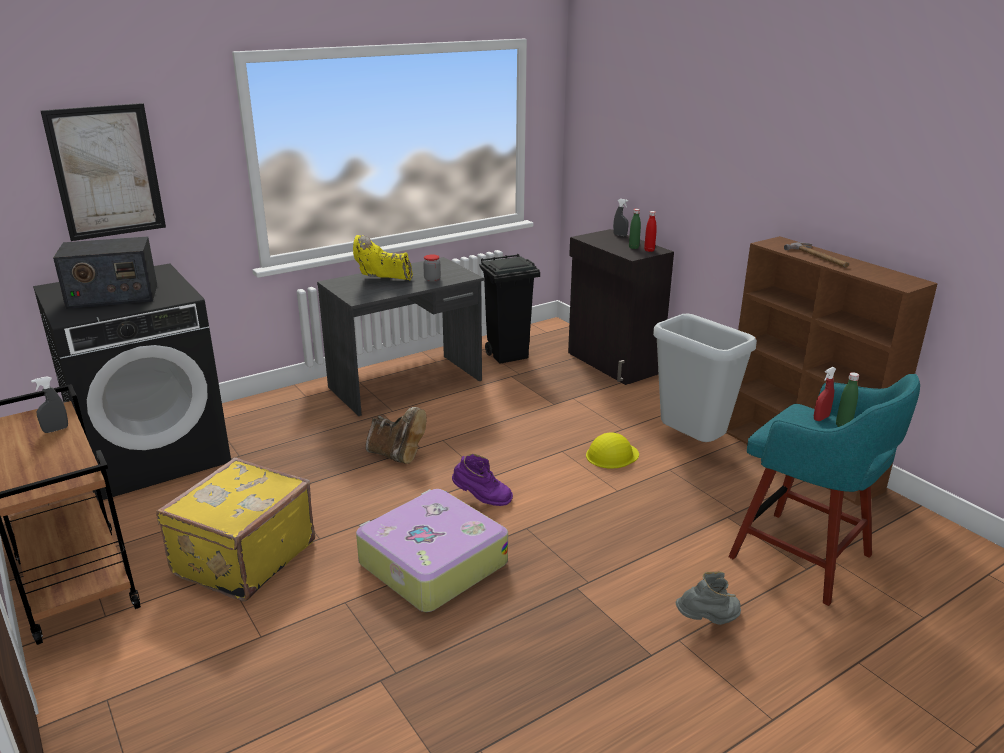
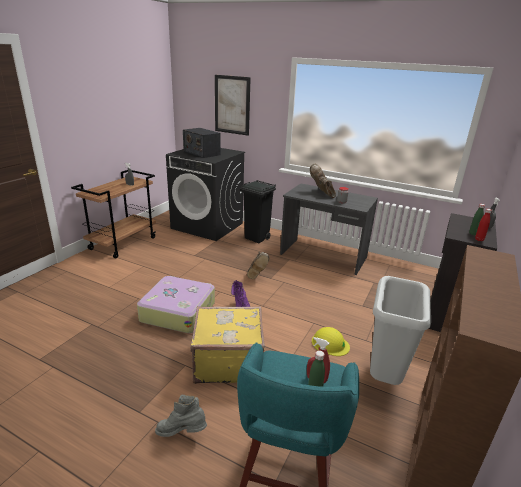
camera: 60 degrees right, 0 degrees up
(242, 558) = (155, 266): yellow suitcase -> yellow suitcase (227, 361)
(383, 281) = (322, 193): yellow boot -> brown boot
(508, 355) = (396, 274): black trash can -> black trash can (257, 238)
(708, 621) = (182, 433): grey boot -> grey boot turned 150 degrees clockwise
(819, 257) = (485, 276): hammer -> none

